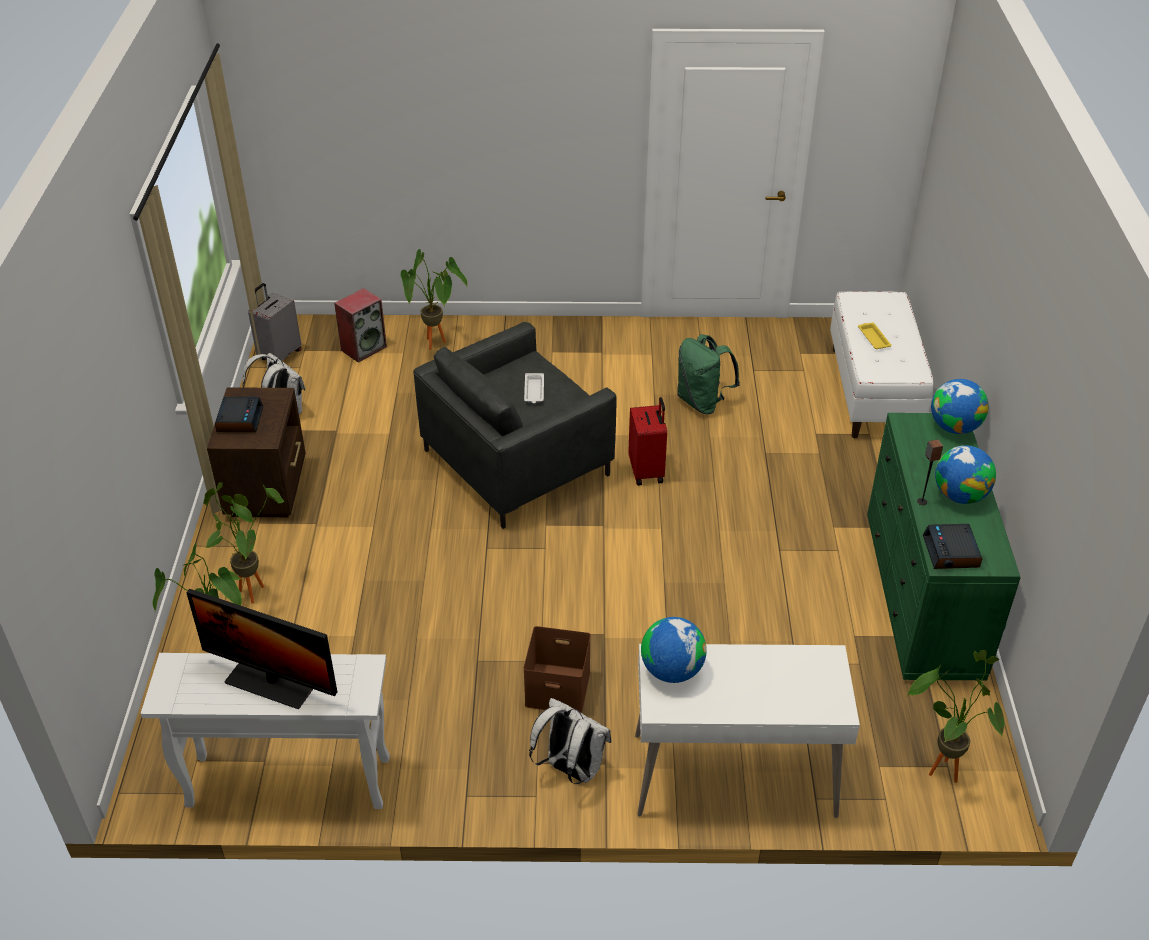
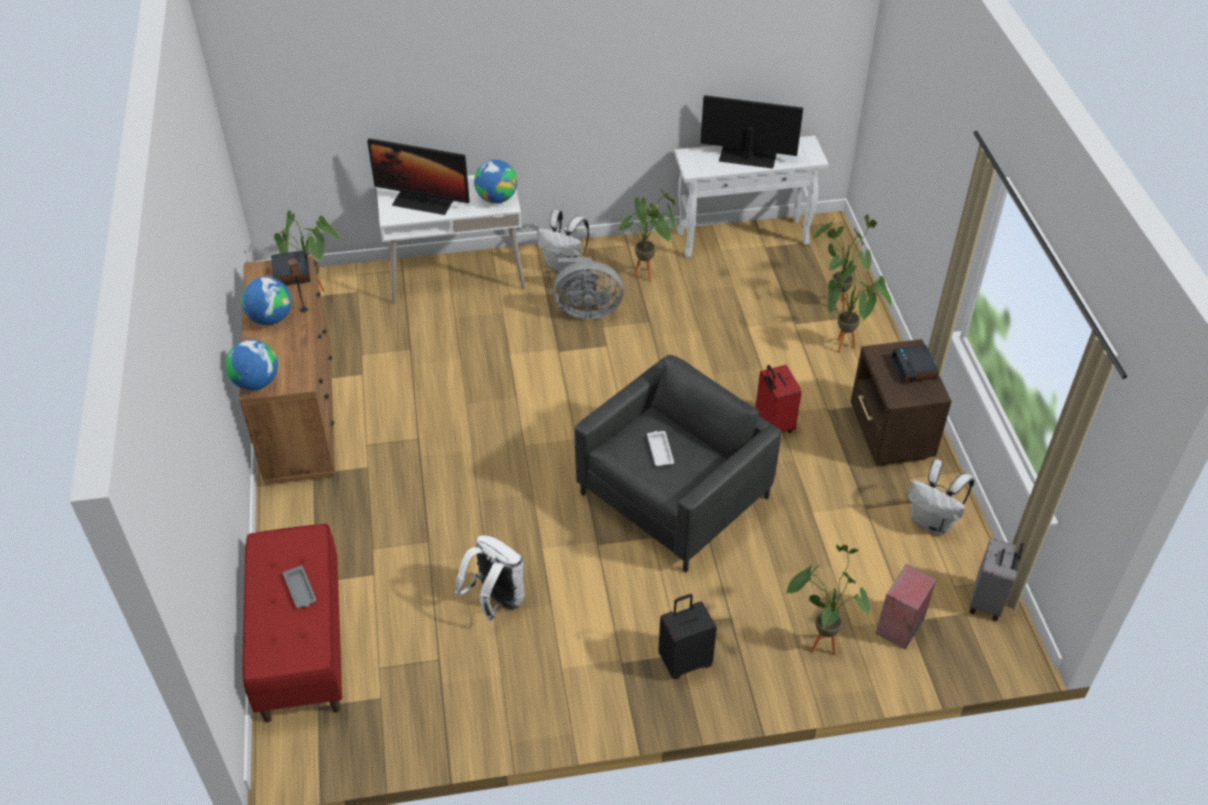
camera: 170 degrees right, 5 degrees up
(452, 733) = (649, 276): none -> potted plant
(549, 347) = (685, 661): none -> black suitcase
(556, 689) = (586, 310): brown storage box -> grey fan
(647, 471) = (544, 503): red suitcase -> red suitcase (773, 424)
(702, 402) = (496, 600): green backpack -> white backpack
(784, 678) = (423, 202): none -> monitor
(873, 338) = (300, 590): yellow tray -> grey tray
(873, 392) = (301, 644): white bench -> red bench
(922, 597) = (300, 411): green dresser -> brown dresser

